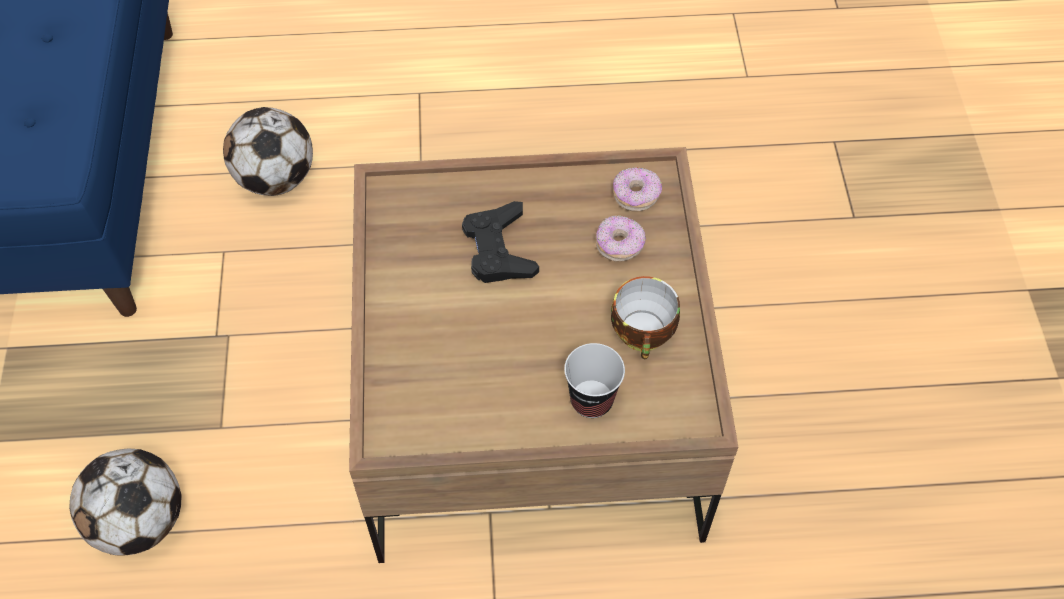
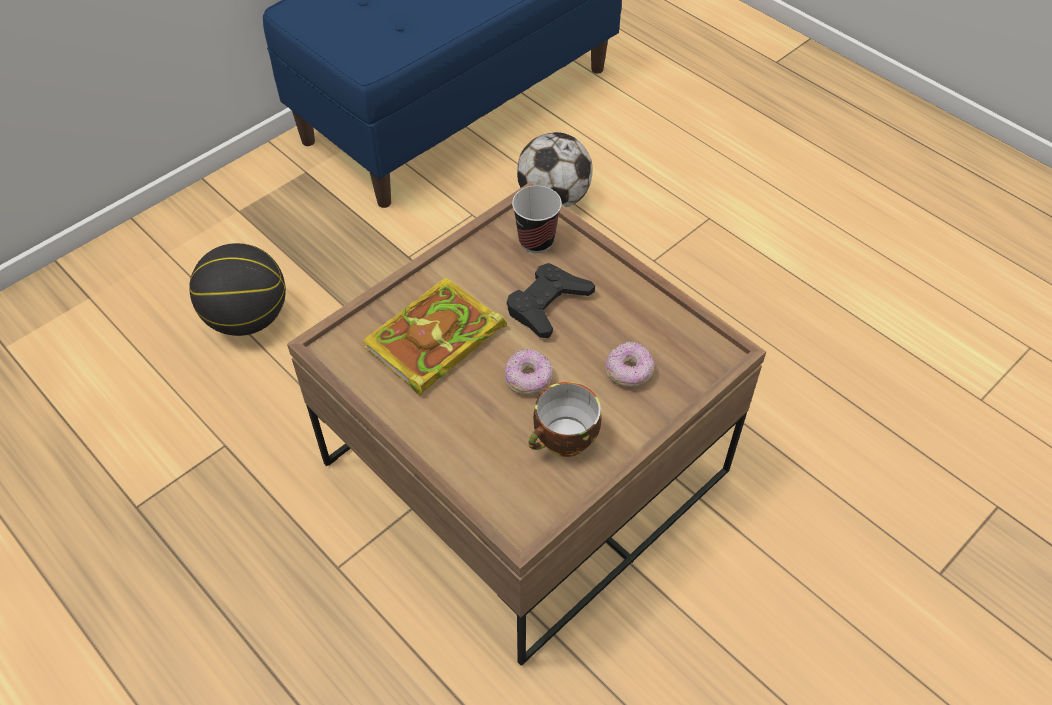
camera: 50 degrees right, 5 degrees down
(140, 521) = (247, 318): football -> basketball
(457, 357) = (433, 342): none -> book
(591, 400) = (473, 445): cup -> cup (536, 241)
(636, 196) = (686, 352): donut -> donut (528, 379)

